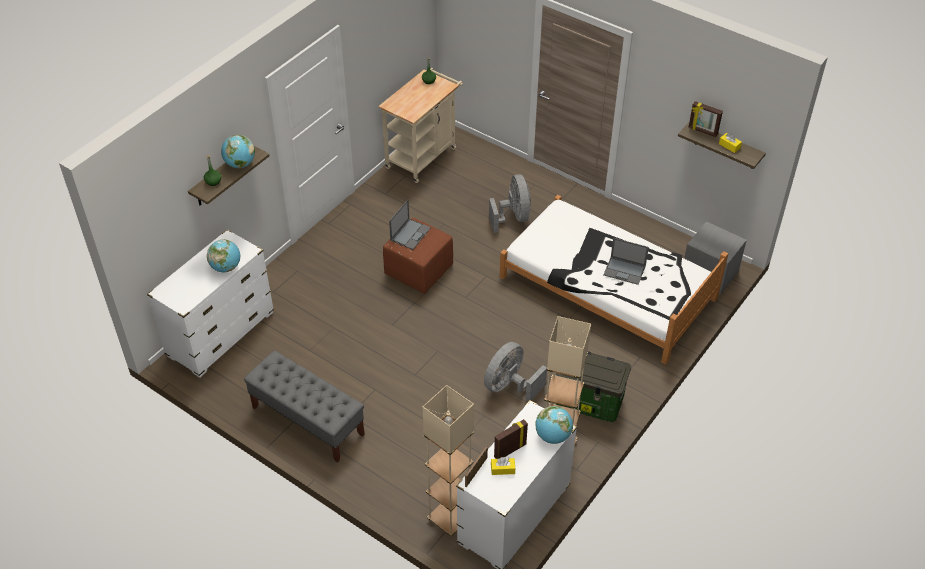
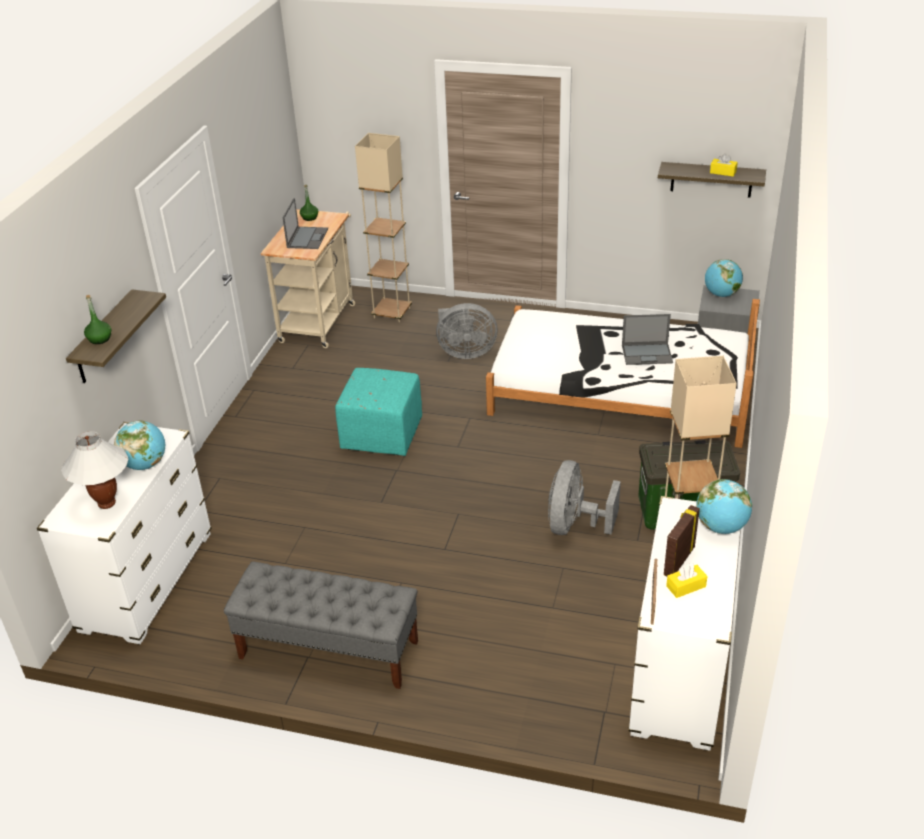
camera: 20 degrees left, 10 degrees down
(192, 289) = (106, 503): none -> white table lamp
(240, 164) = (129, 312): globe -> globe (721, 294)
(410, 234) = (365, 383): laptop -> laptop (307, 238)
(419, 270) = (382, 434): brown ottoman -> turquoise ottoman
(450, 519) = (598, 707): beige floor lamp -> beige floor lamp (392, 313)
(513, 217) = (465, 352): grey fan -> grey fan turned 120 degrees clockwise
(702, 131) = (683, 167): picture frame -> none

